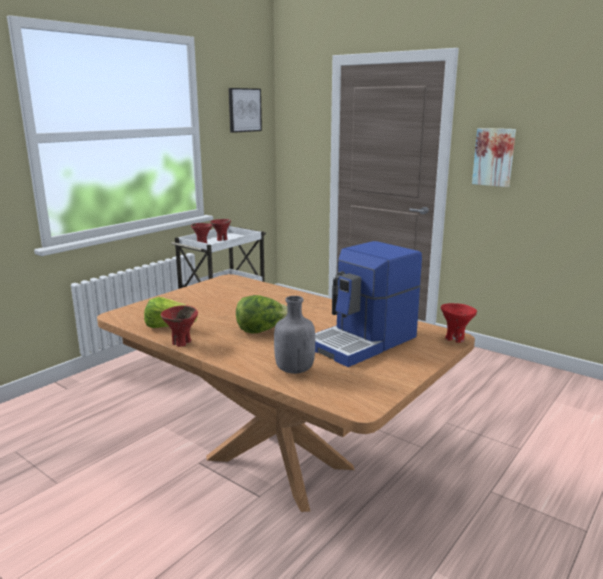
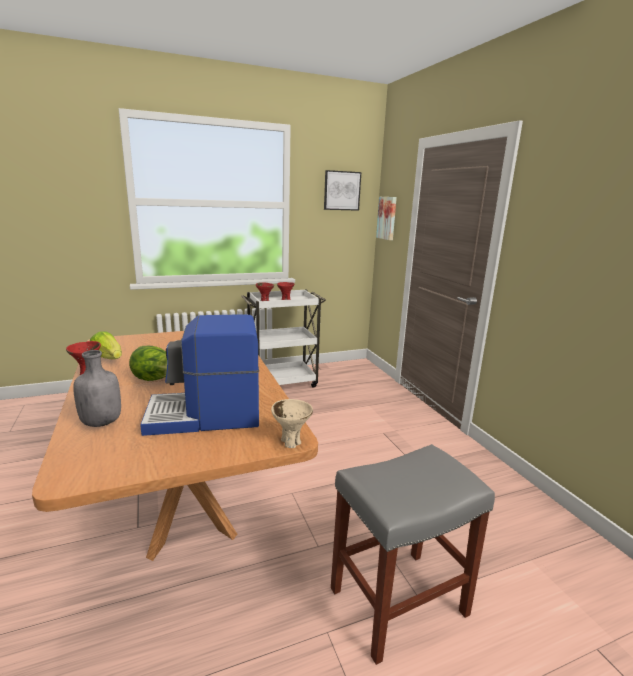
camera: 30 degrees right, 0 degrees up
(455, 339) = (291, 442): red bowl -> beige bowl
(494, 157) = (542, 249): picture -> picture (387, 218)
(511, 456) = (397, 603): none -> grey stool

